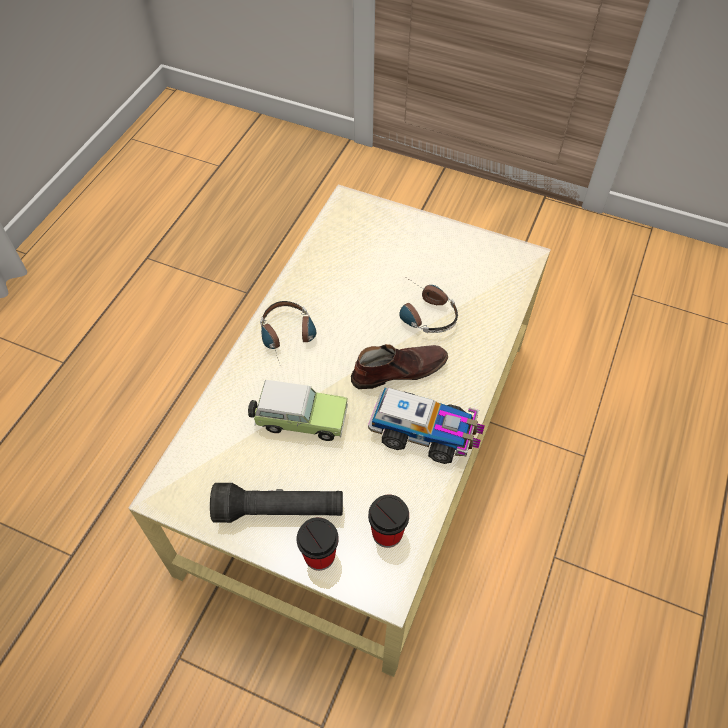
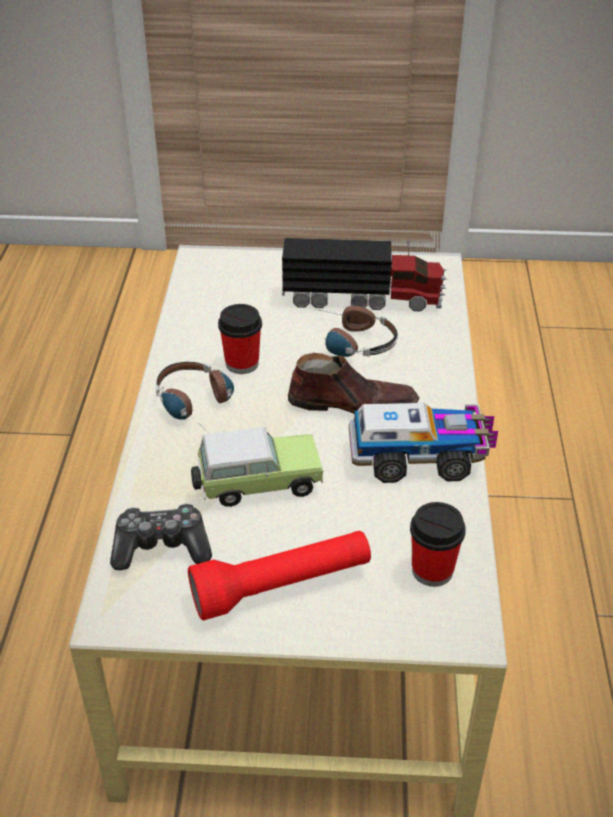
camera: 20 degrees left, 15 degrees down
(215, 451) = (161, 547): none -> game controller
(279, 510) = (282, 586): black flashlight -> red flashlight
(319, 555) = (360, 619): cup -> cup (242, 363)
(398, 370) = (352, 403): brown shoe -> brown shoe turned 45 degrees clockwise
(453, 272) = (363, 297): none -> toy truck

